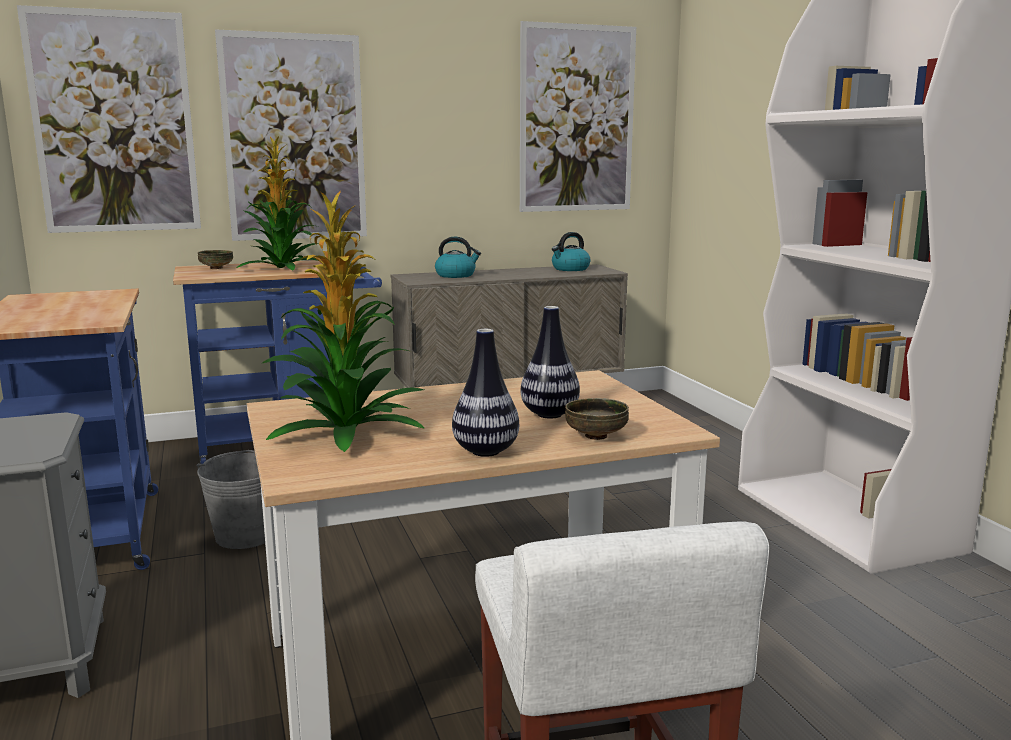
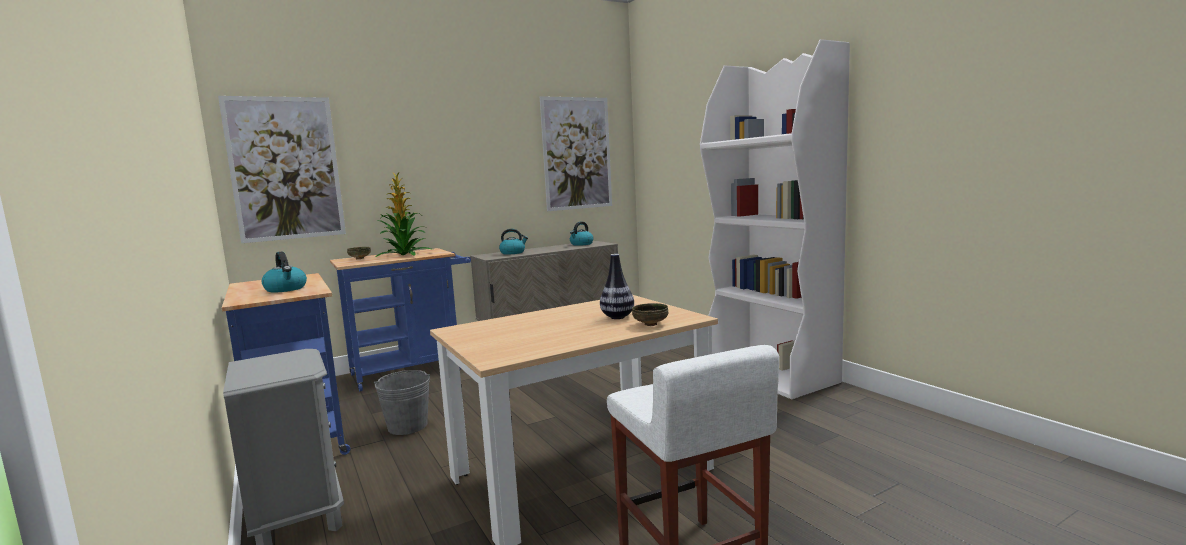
camera: 10 degrees left, 5 degrees down
(68, 313) = (286, 289): none -> kettle
(294, 138) = (404, 173): picture -> none
(346, 432) = (504, 337): potted plant -> none
(485, 451) = (593, 337): vase -> none

